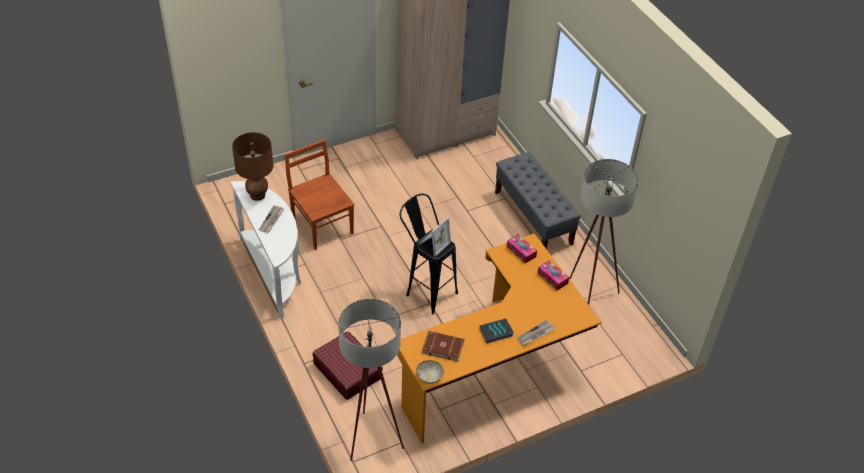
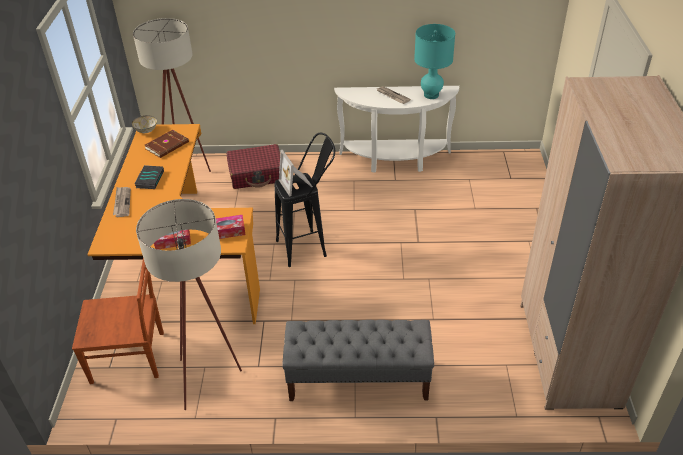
camera: 120 degrees right, 5 degrees down
(257, 195) = (431, 95): brown table lamp -> turquoise table lamp
(322, 225) = (442, 202): brown chair -> brown chair (130, 357)

